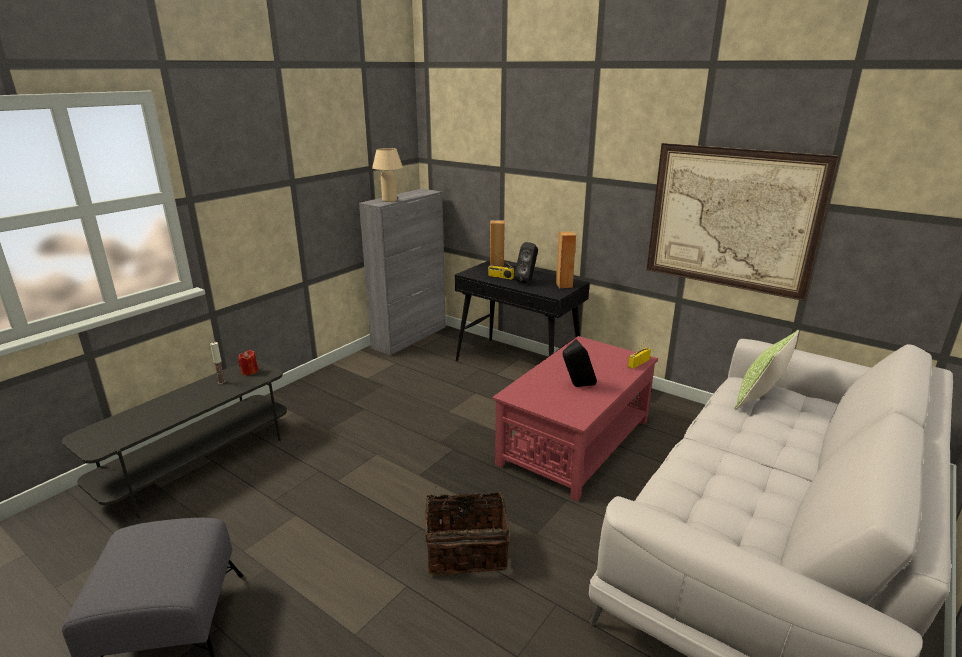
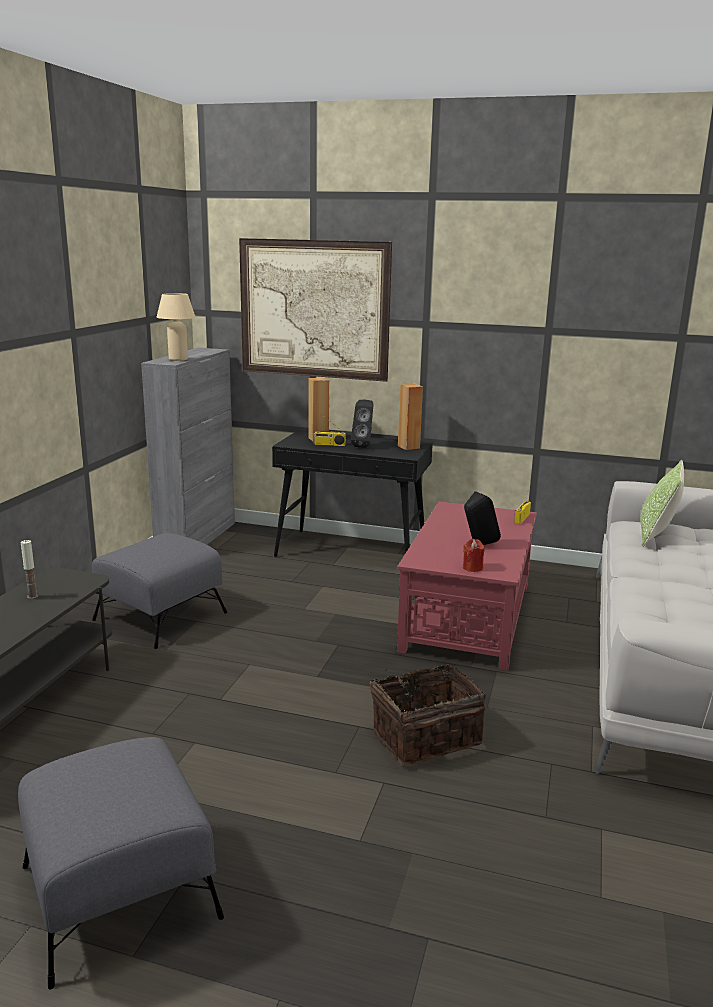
camera: 20 degrees left, 5 degrees down
(249, 371) = (62, 581): red candle -> red candle (472, 568)
(343, 400) = (161, 616): none -> grey ottoman
(732, 219) = (591, 357): picture -> picture (314, 309)

